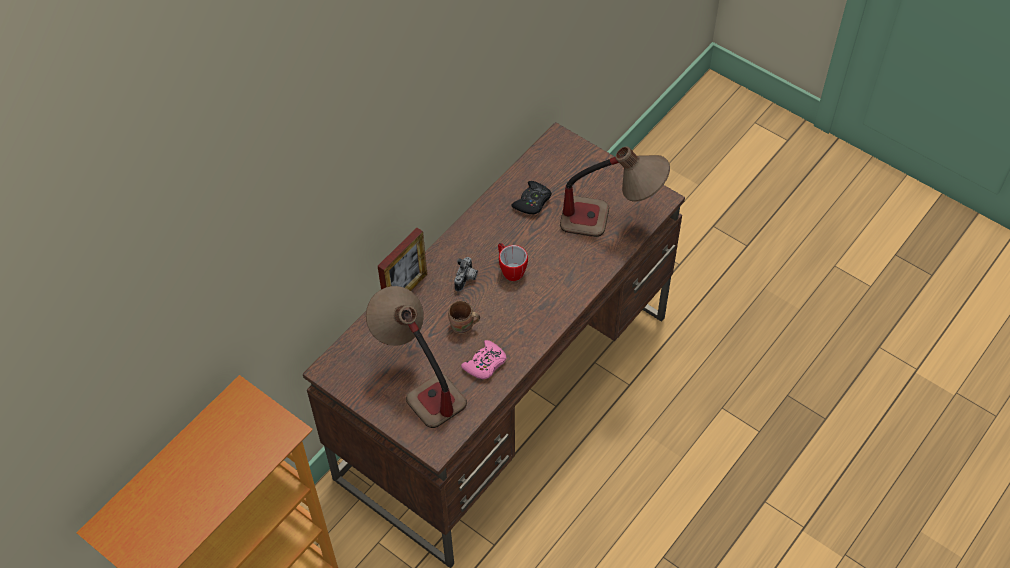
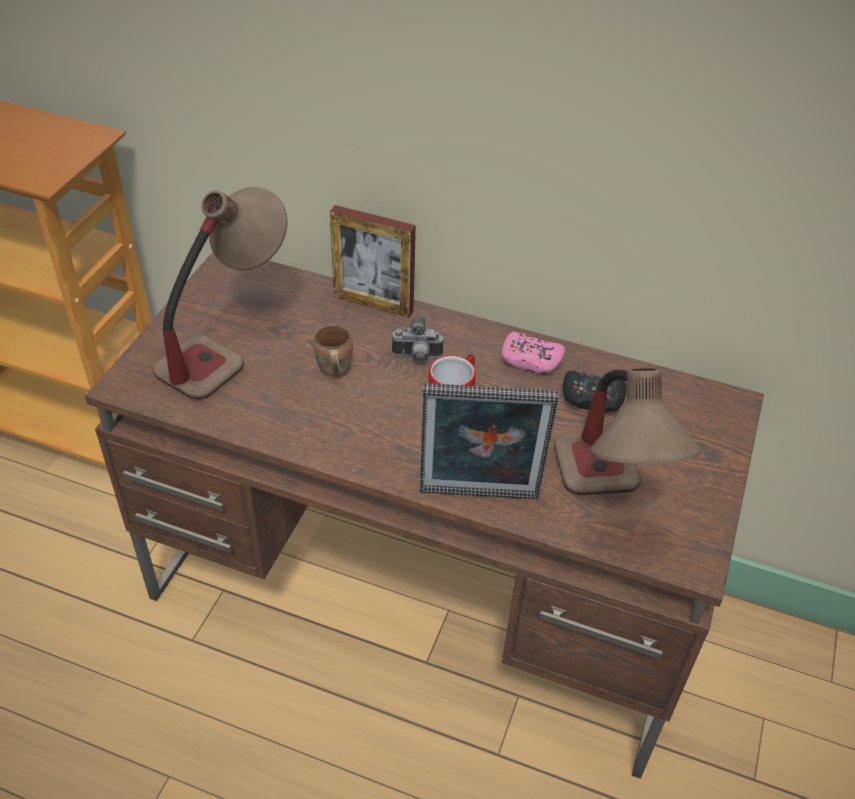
camera: 70 degrees right, 10 degrees down
(485, 364) = (276, 406): pink game controller -> pink game controller (530, 359)
(591, 279) = (478, 498): none -> picture frame

